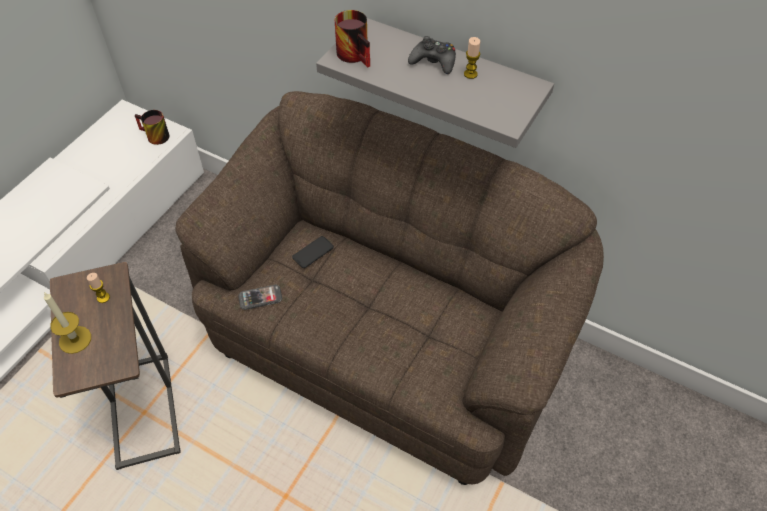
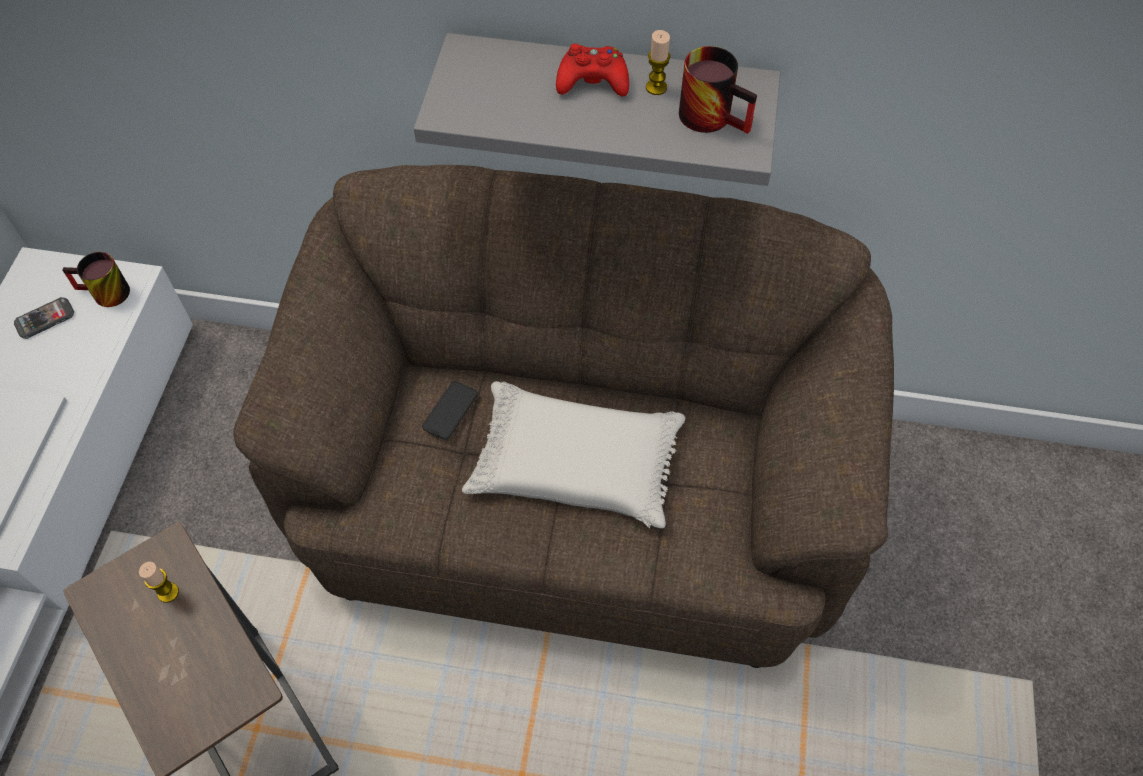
camera: 20 degrees left, 5 degrees up
(75, 339) = (152, 676): candle -> none
(260, 298) = (400, 506): phone -> phone (45, 319)
(357, 55) = (472, 99): mug -> mug (715, 115)
(376, 304) = (575, 461): none -> white pillow
(433, 61) = (592, 81): black game controller -> red game controller

